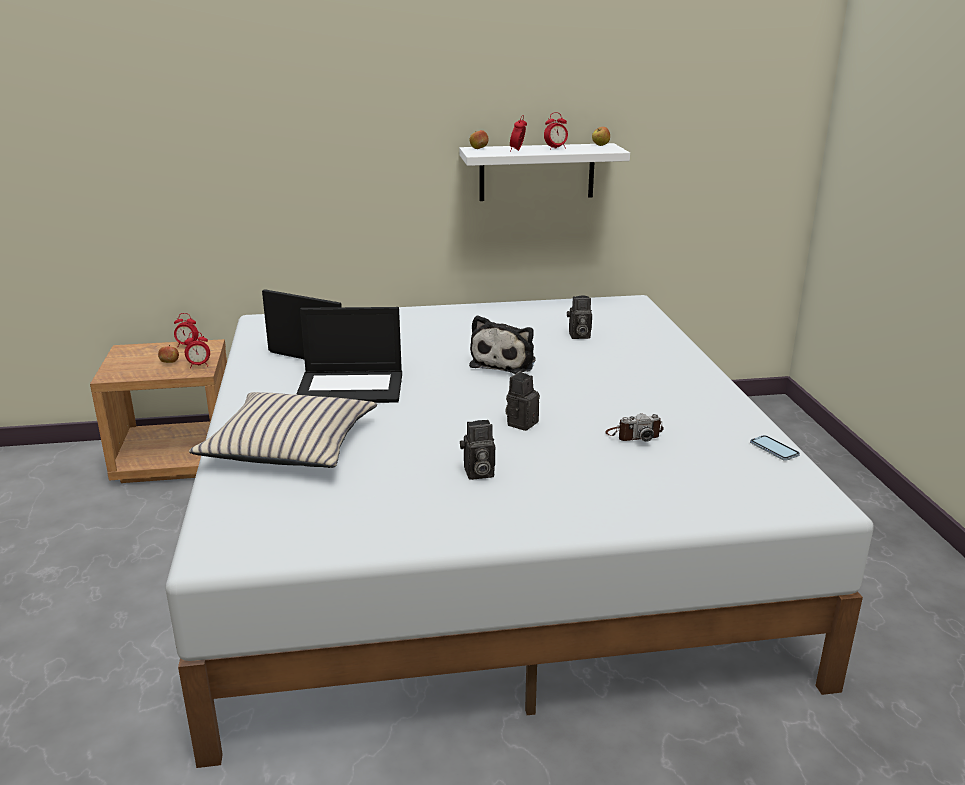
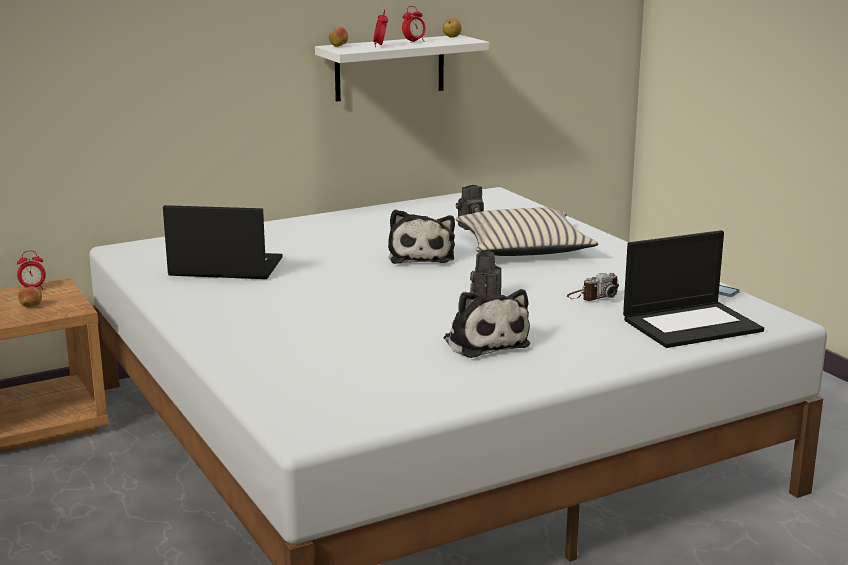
camera: 20 degrees left, 5 degrees down
(199, 365) = (69, 305): alarm clock -> none
(290, 446) = (283, 347): beige pillow -> beige pillow (523, 247)
(352, 387) = (291, 293): laptop -> laptop (692, 324)
(477, 473) = (484, 342): camera -> plush toy

